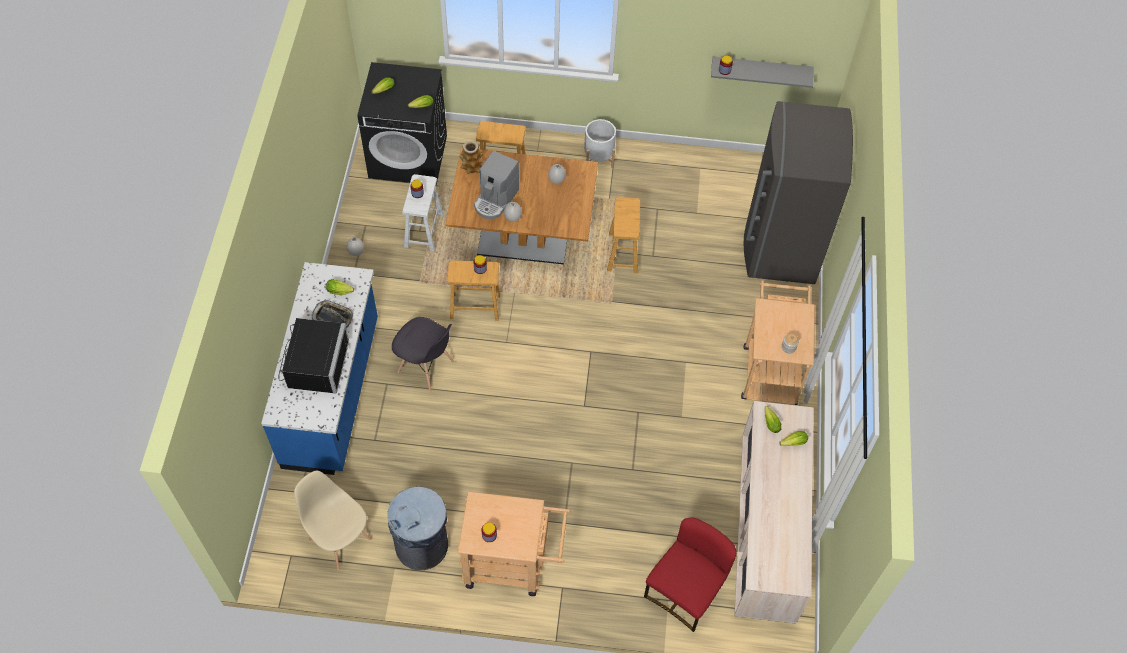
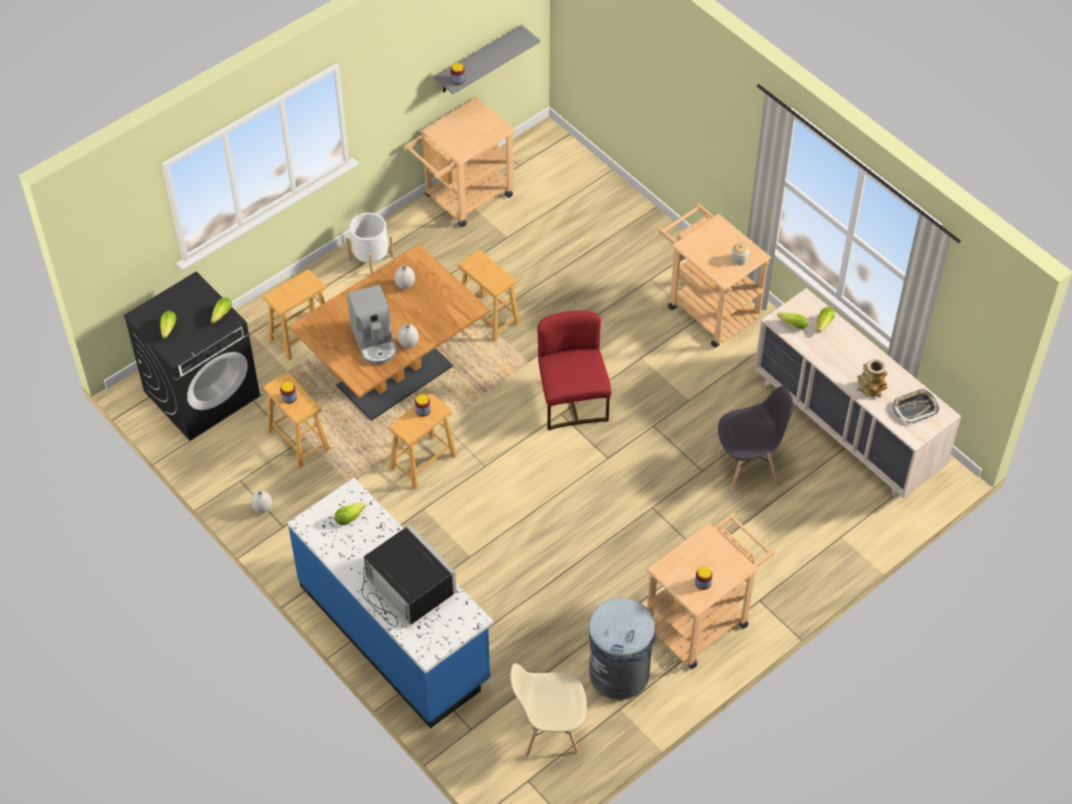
camera: 45 degrees left, 5 degrees down
(333, 317) = (372, 541): tray -> tray (915, 408)
(423, 230) = (298, 441): white stool -> brown stool
(426, 367) = (446, 543): grey chair -> grey chair (748, 465)
(472, 166) = (319, 332): vase -> vase (870, 388)
(685, 591) = (845, 518): red chair -> red chair (572, 401)
(699, 167) = (463, 199): none -> beige cart
(780, 246) = (603, 210): grey fridge -> none

